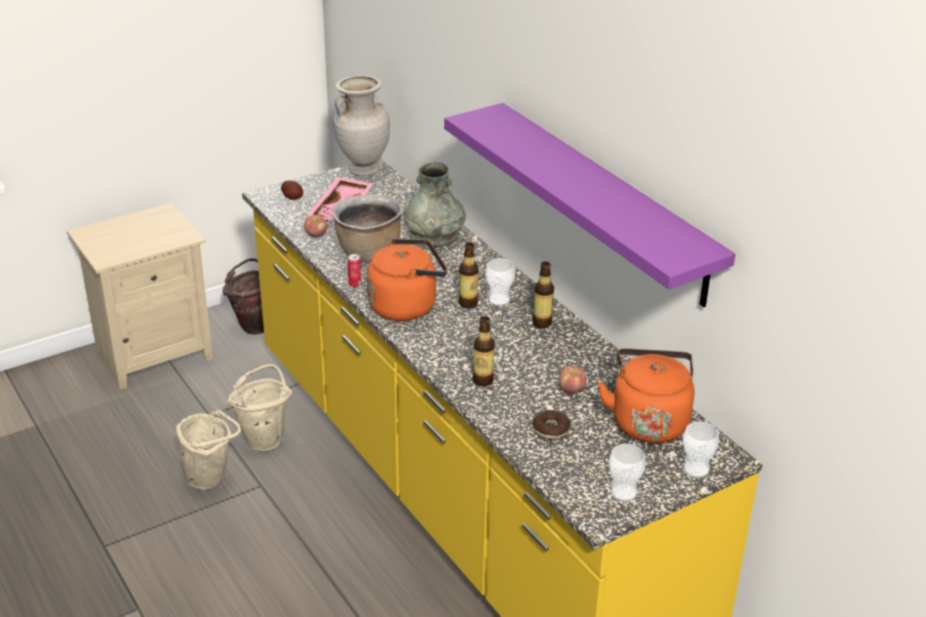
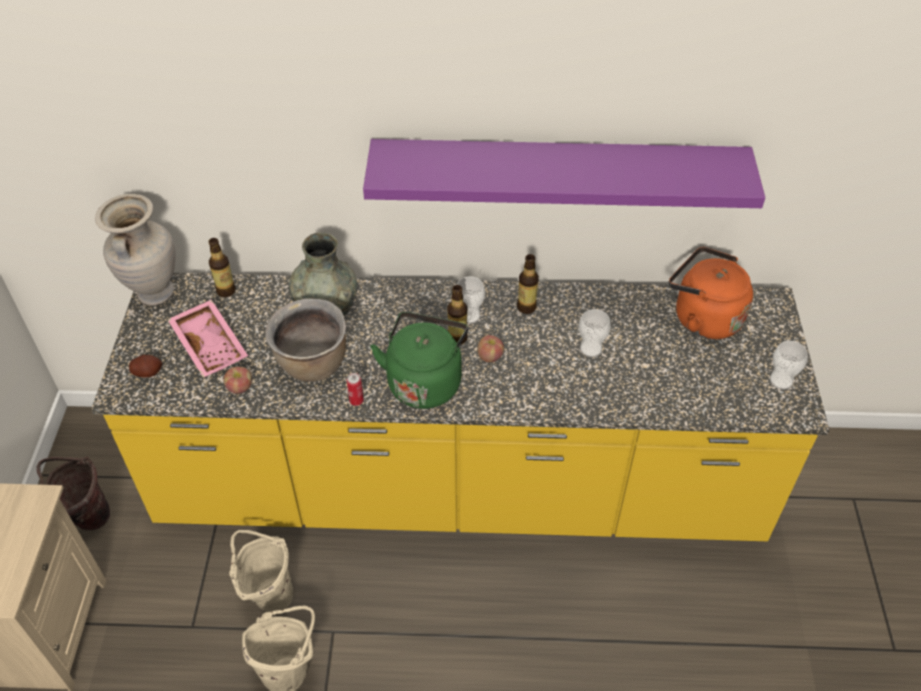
camera: 55 degrees left, 15 degrees up
(406, 306) = (425, 381): orange kettle -> green kettle
(483, 380) = (579, 387): bottle -> bottle (226, 291)
(551, 430) = (676, 380): donut -> none
(571, 390) = (632, 339): apple -> apple (490, 356)
(696, 469) = (777, 325): cup -> cup (591, 348)

